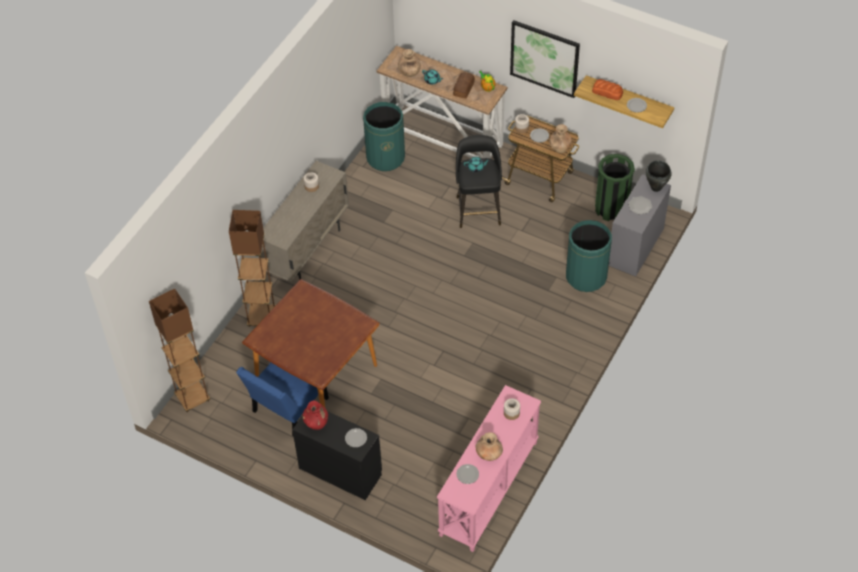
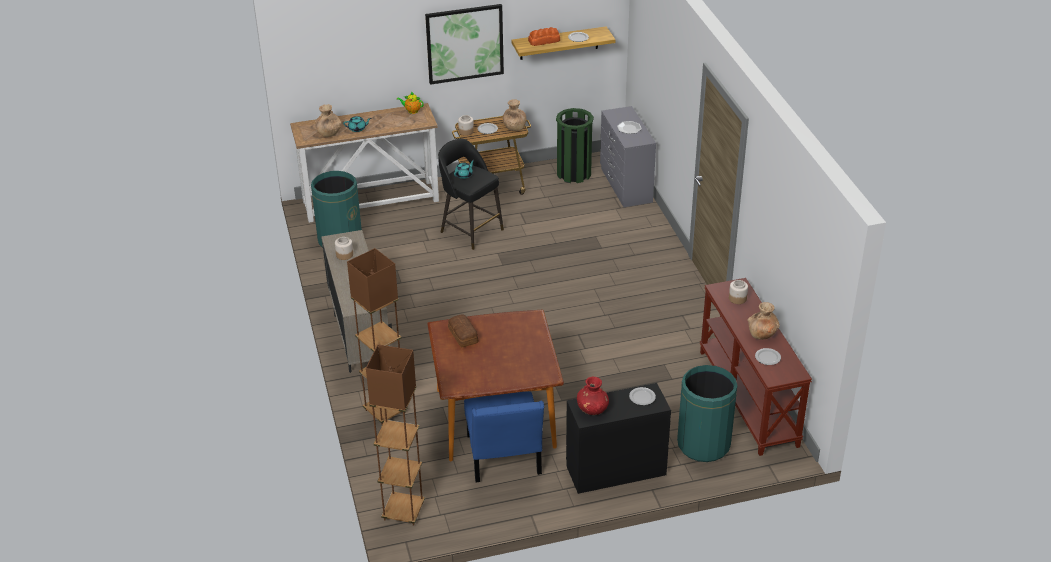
camera: 45 degrees left, 15 degrees down
(463, 89) = (392, 121): bread -> bread (462, 336)
(489, 489) = (749, 398): pink console table -> brown console table
(586, 276) = (617, 223): green trash can -> green trash can (703, 444)
(656, 188) = (624, 112): black cooking pot -> none

